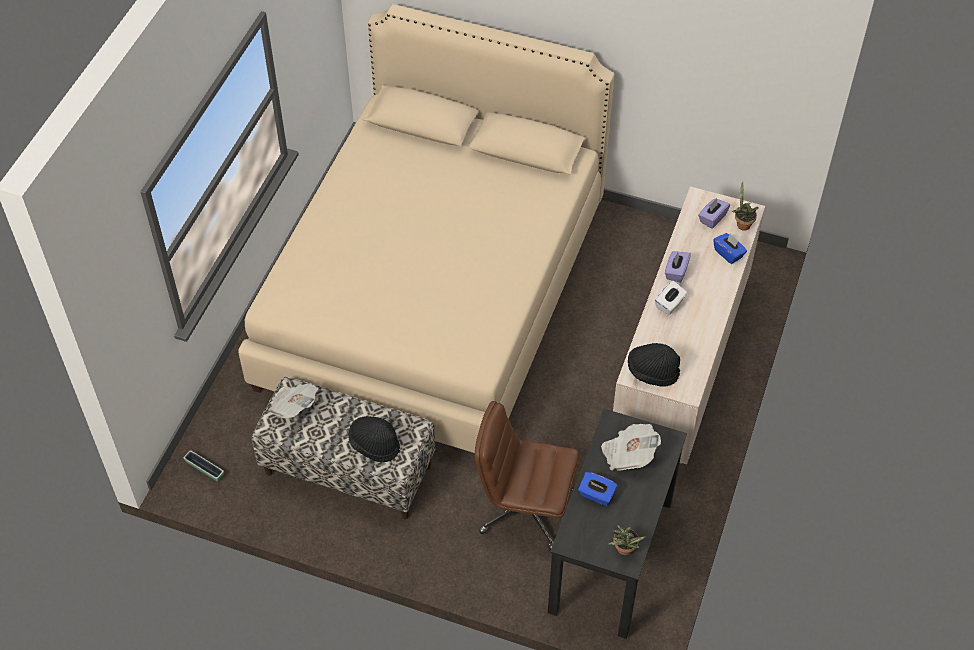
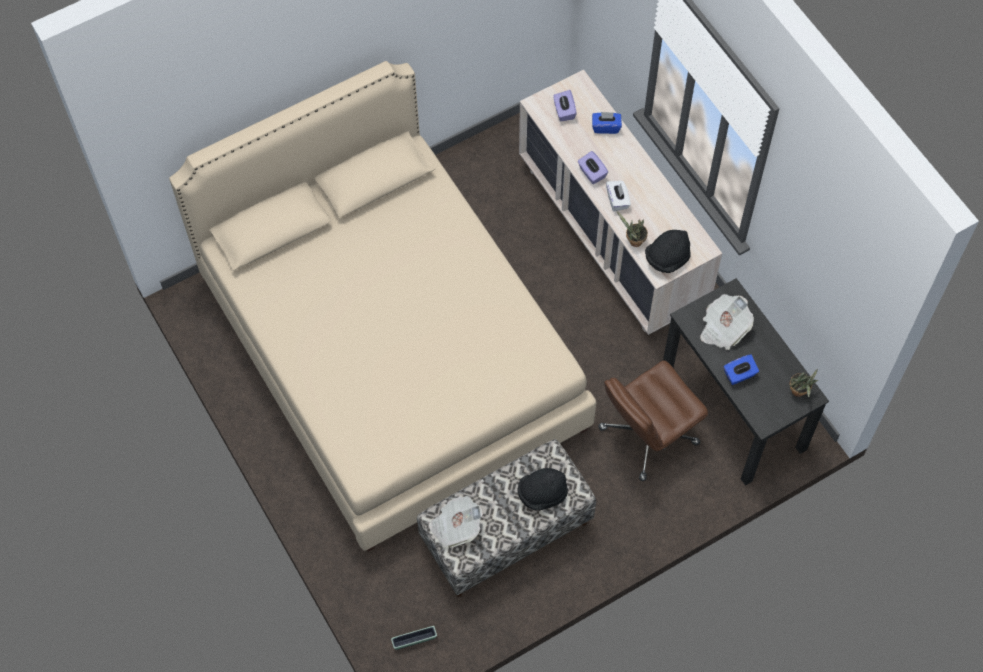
camera: 50 degrees left, 10 degrees up
(742, 224) = (587, 97): potted plant -> potted plant (633, 241)

